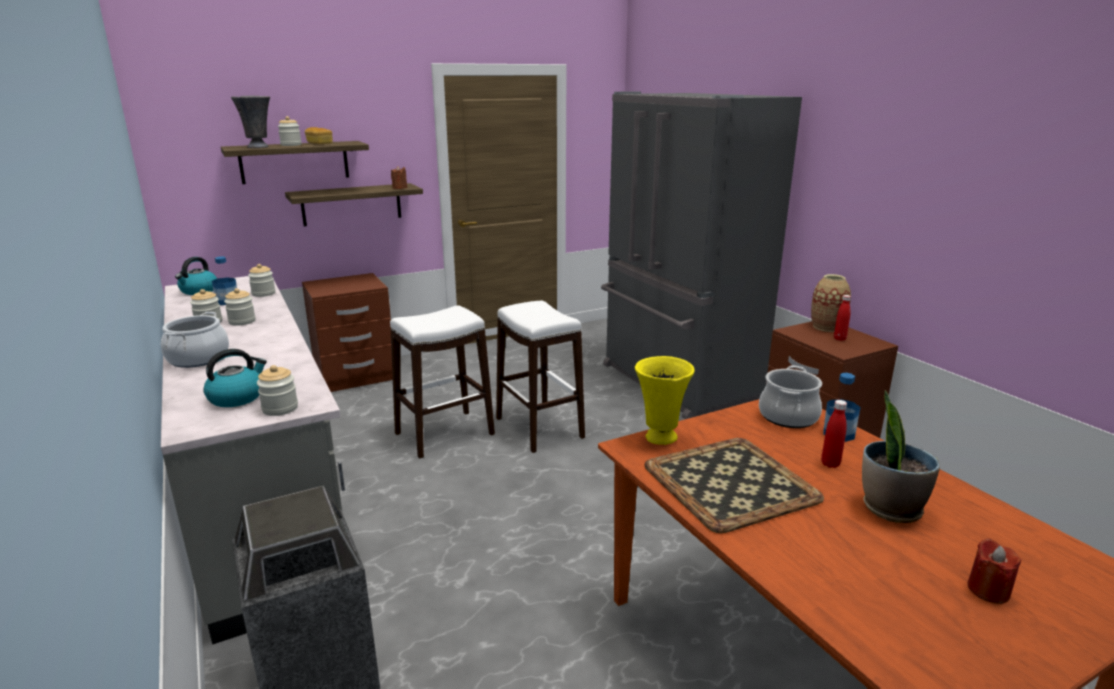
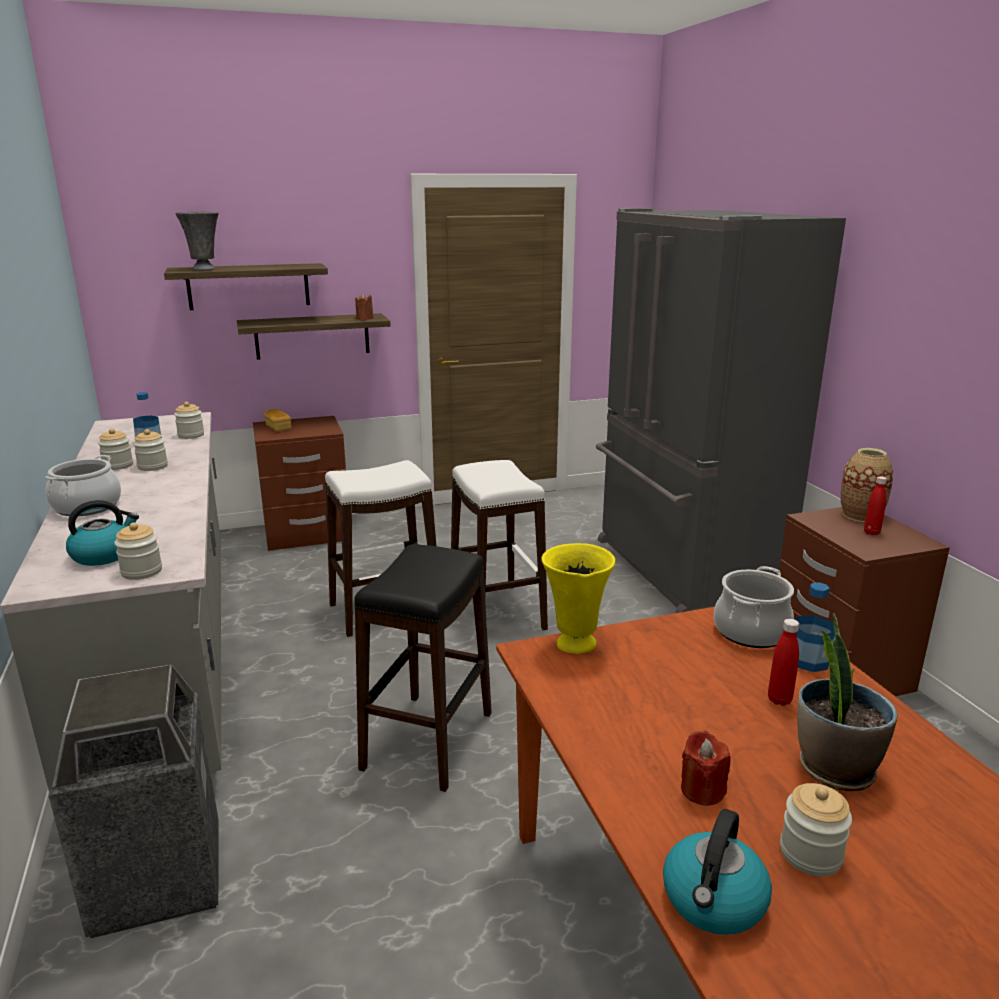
camera: 10 degrees right, 0 degrees up
(199, 291) = (126, 428): kettle -> kettle (714, 901)
(291, 145) = (242, 267): jar -> jar (810, 854)
(319, 143) = (275, 266): bread -> bread (278, 428)
(515, 534) = (428, 740): none -> black stool
(732, 483) = (639, 712): tray -> none
(988, 590) = (923, 899): red candle -> red candle (702, 790)

